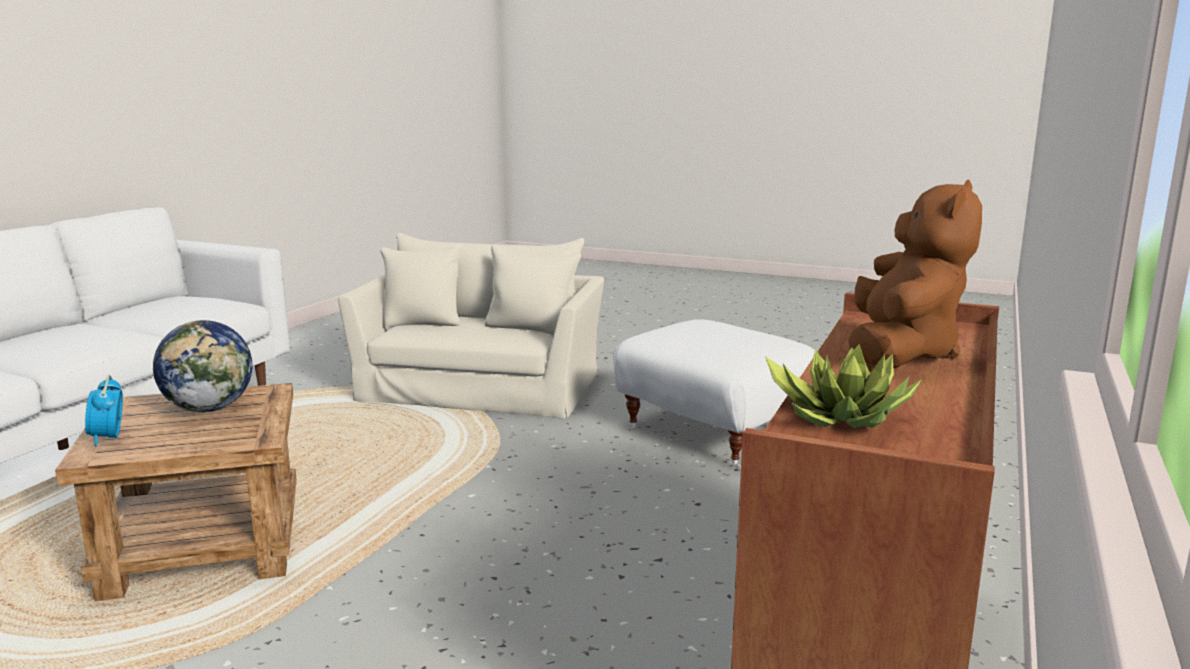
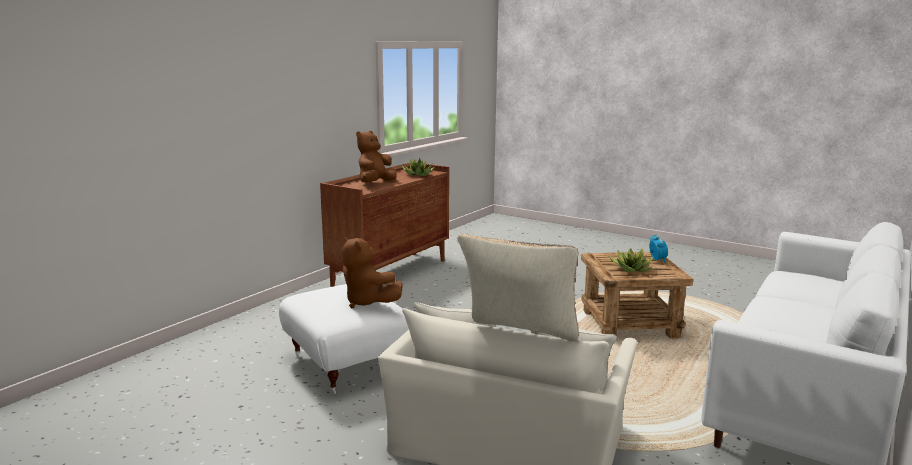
camera: 170 degrees left, 0 degrees up
(209, 409) = (631, 269): globe -> potted plant
(472, 241) = (518, 338): none -> beige pillow
(677, 334) = (367, 302): none -> brown plush toy

